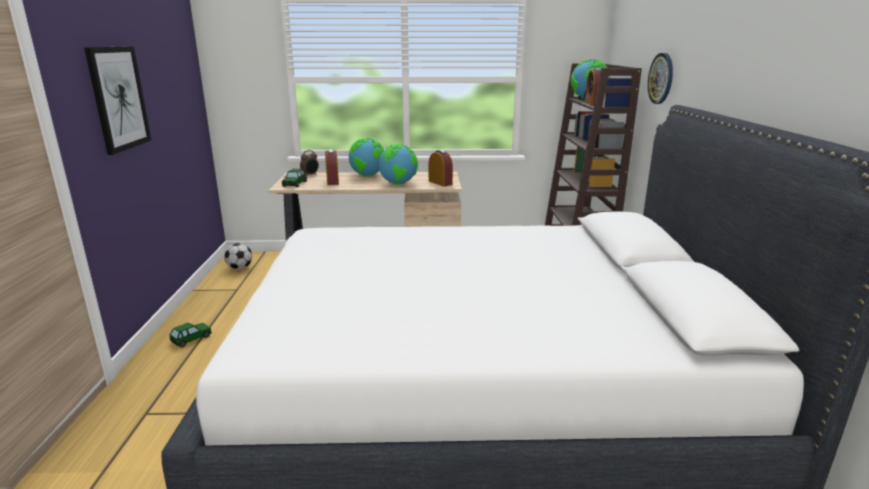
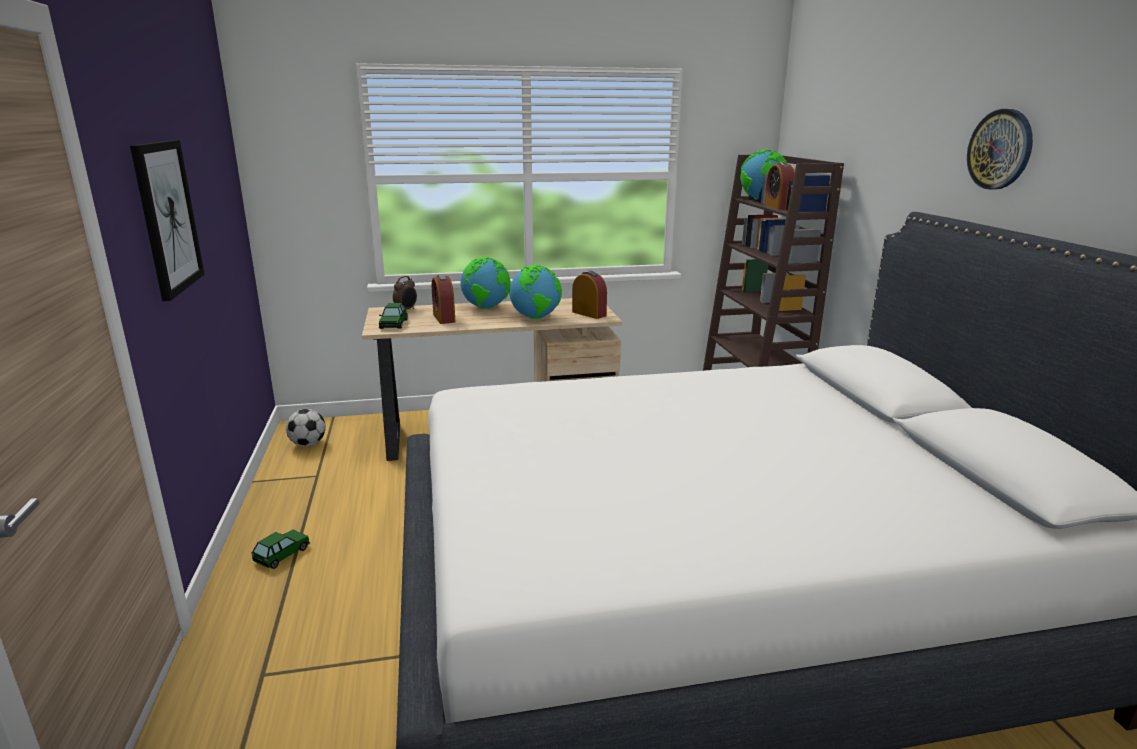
camera: 10 degrees left, 0 degrees up
(661, 78) = (877, 177): wall clock -> wall clock (1000, 149)

